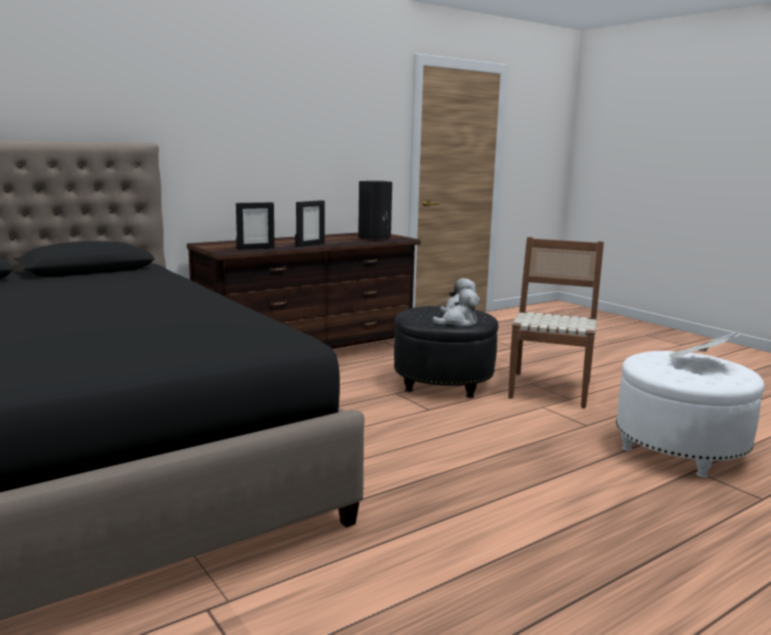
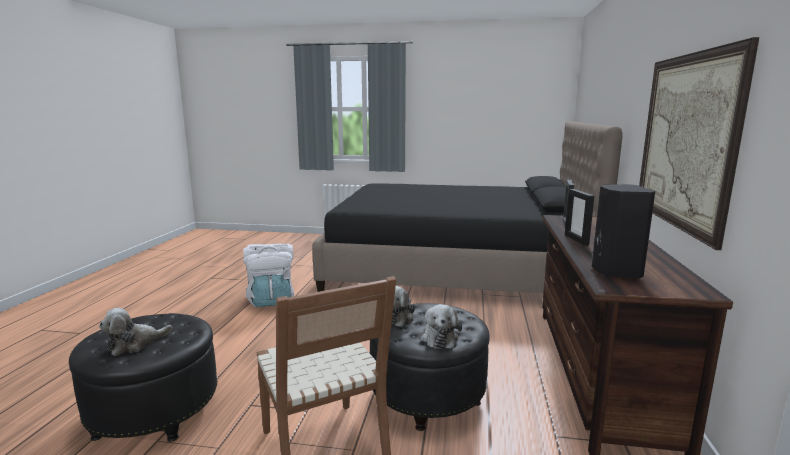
camera: 135 degrees right, 0 degrees up
(288, 152) = (685, 141): none -> picture
(454, 543) = (271, 300): none -> white backpack
(680, 450) = (154, 413): white ottoman -> black ottoman
(698, 362) = (135, 344): newspaper -> plush toy

